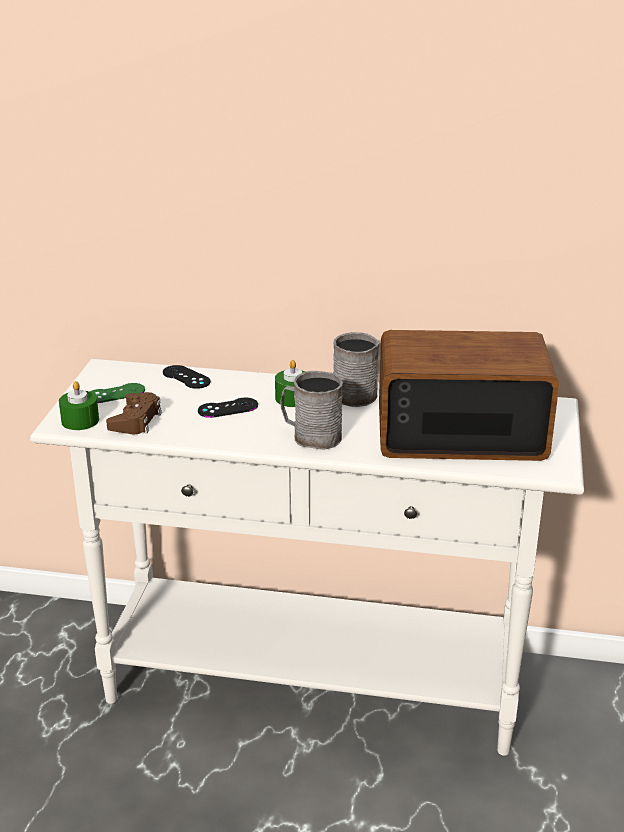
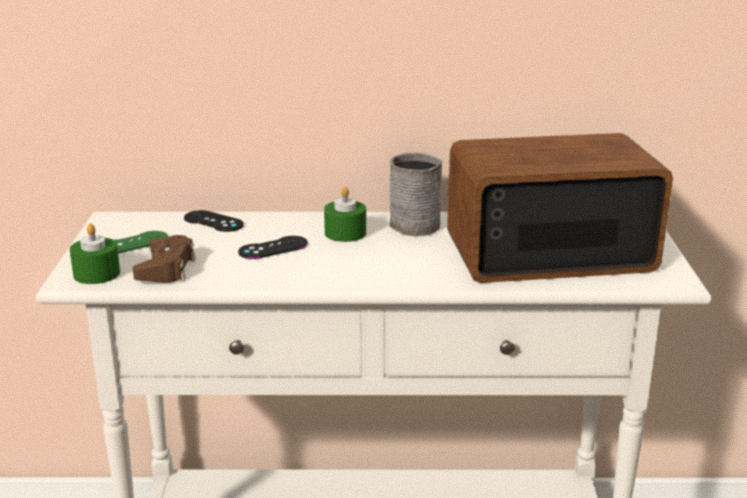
camera: 10 degrees left, 5 degrees down
(311, 436) = (381, 268): grey mug -> none

